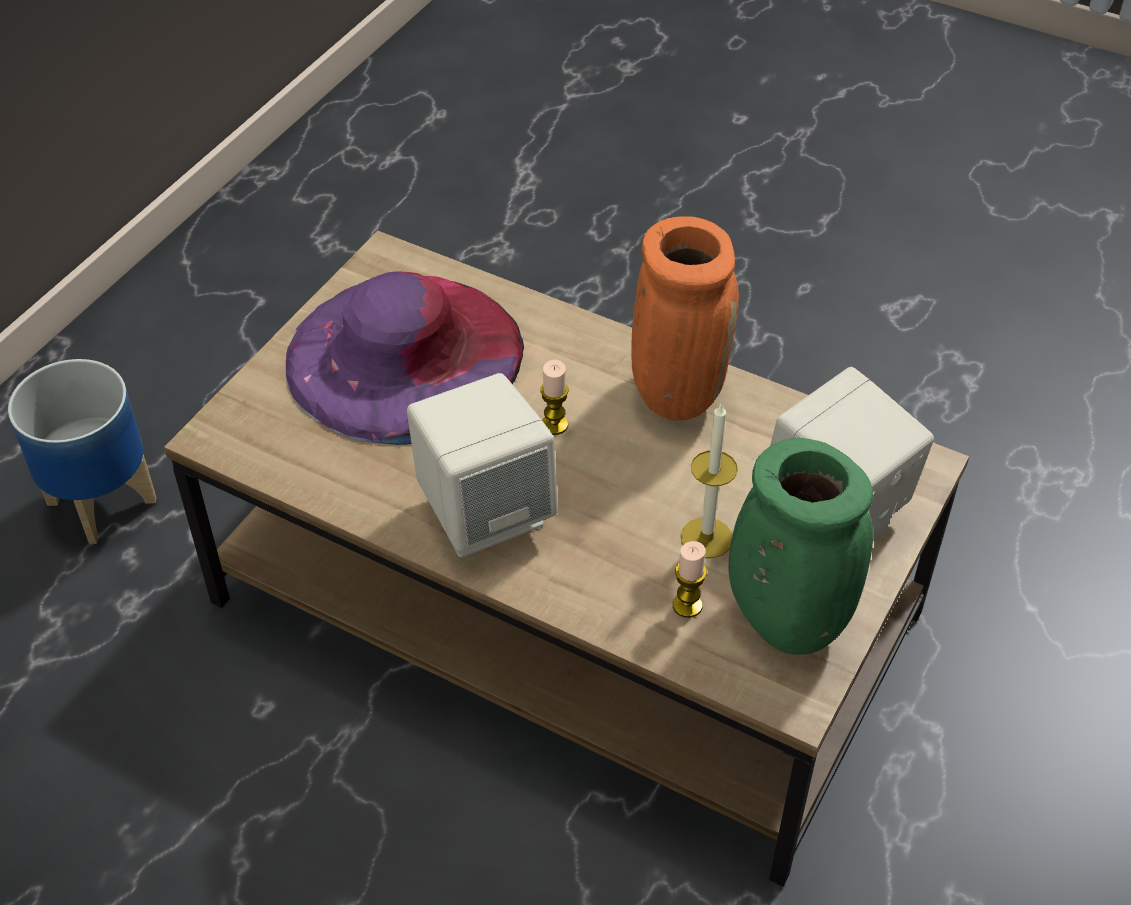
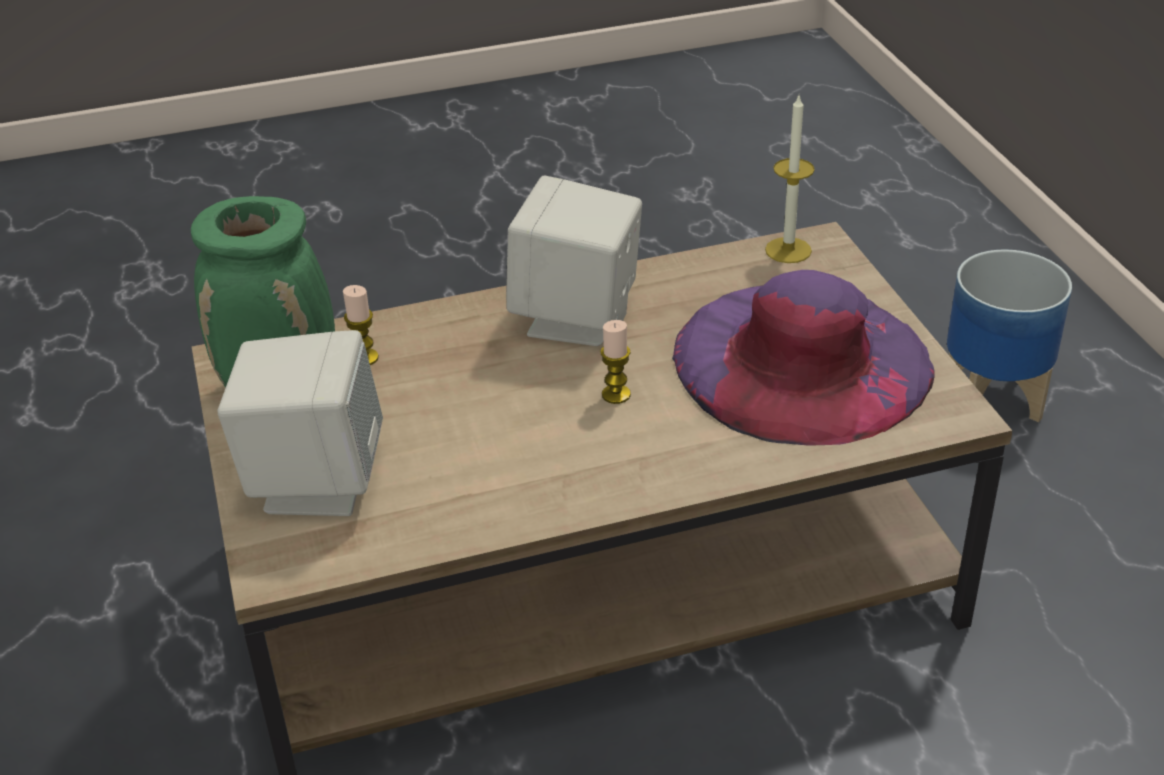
camera: 135 degrees right, 10 degrees down
(674, 392) = (560, 481): orange vase -> none
(706, 538) = (399, 402): candle -> candle (788, 250)

